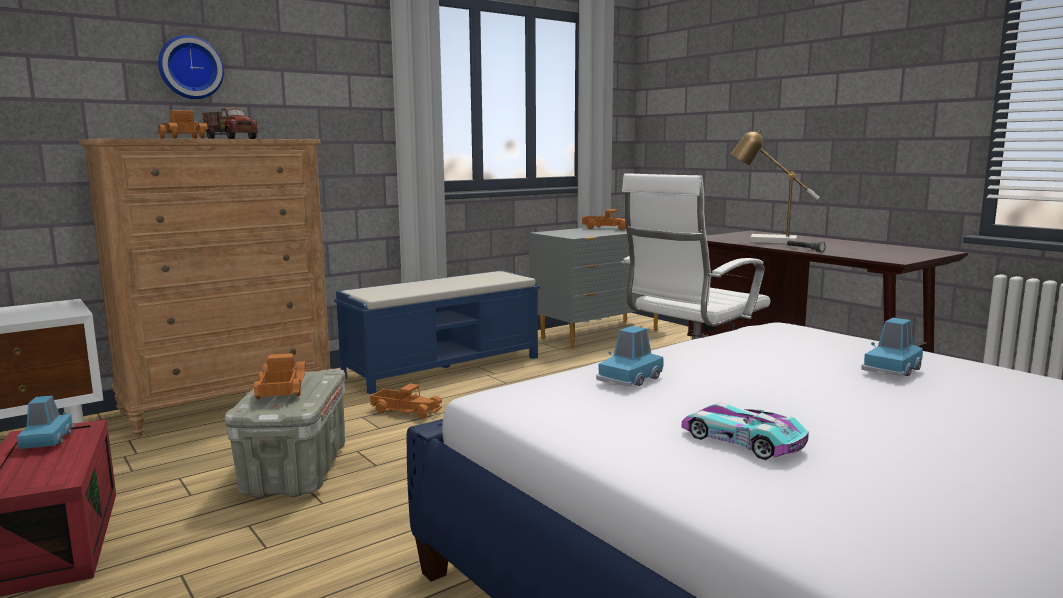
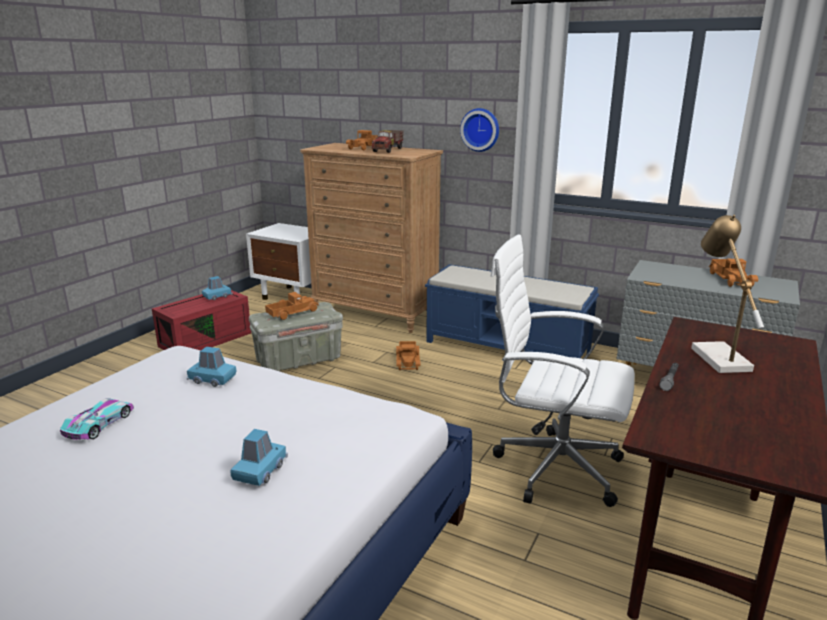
camera: 65 degrees right, 10 degrees up
(190, 68) = (390, 99): wall clock -> wall clock (480, 129)
(892, 369) = (260, 470): blue toy car -> blue toy car turned 90 degrees clockwise

